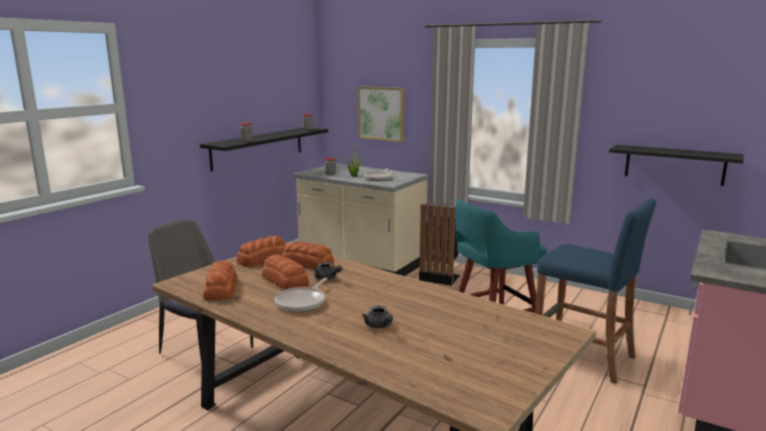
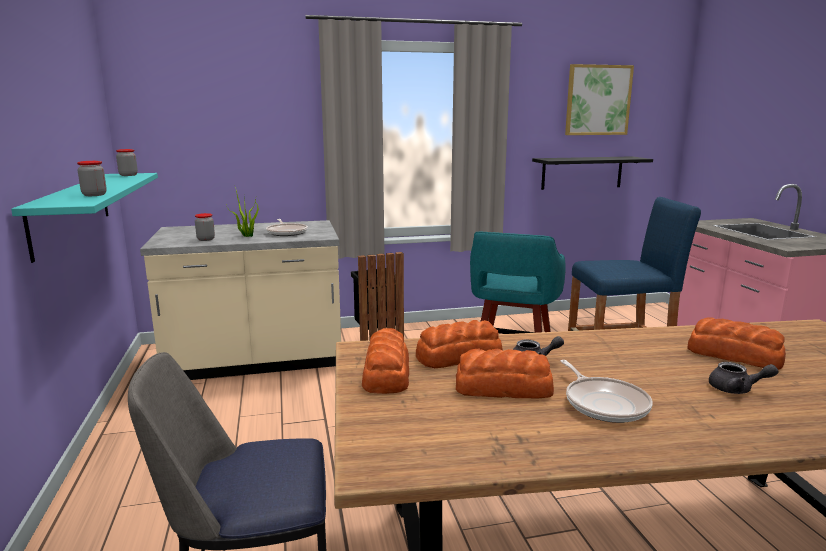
camera: 45 degrees left, 0 degrees up
(221, 288) = (463, 438): bread -> bread (733, 355)
(258, 147) = (72, 211): black shelf -> turquoise shelf
(381, 113) = (232, 144): picture -> picture (598, 100)

